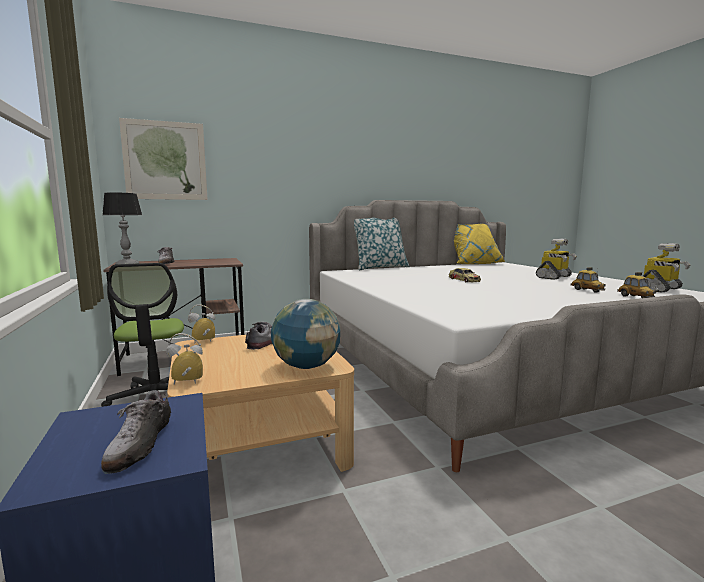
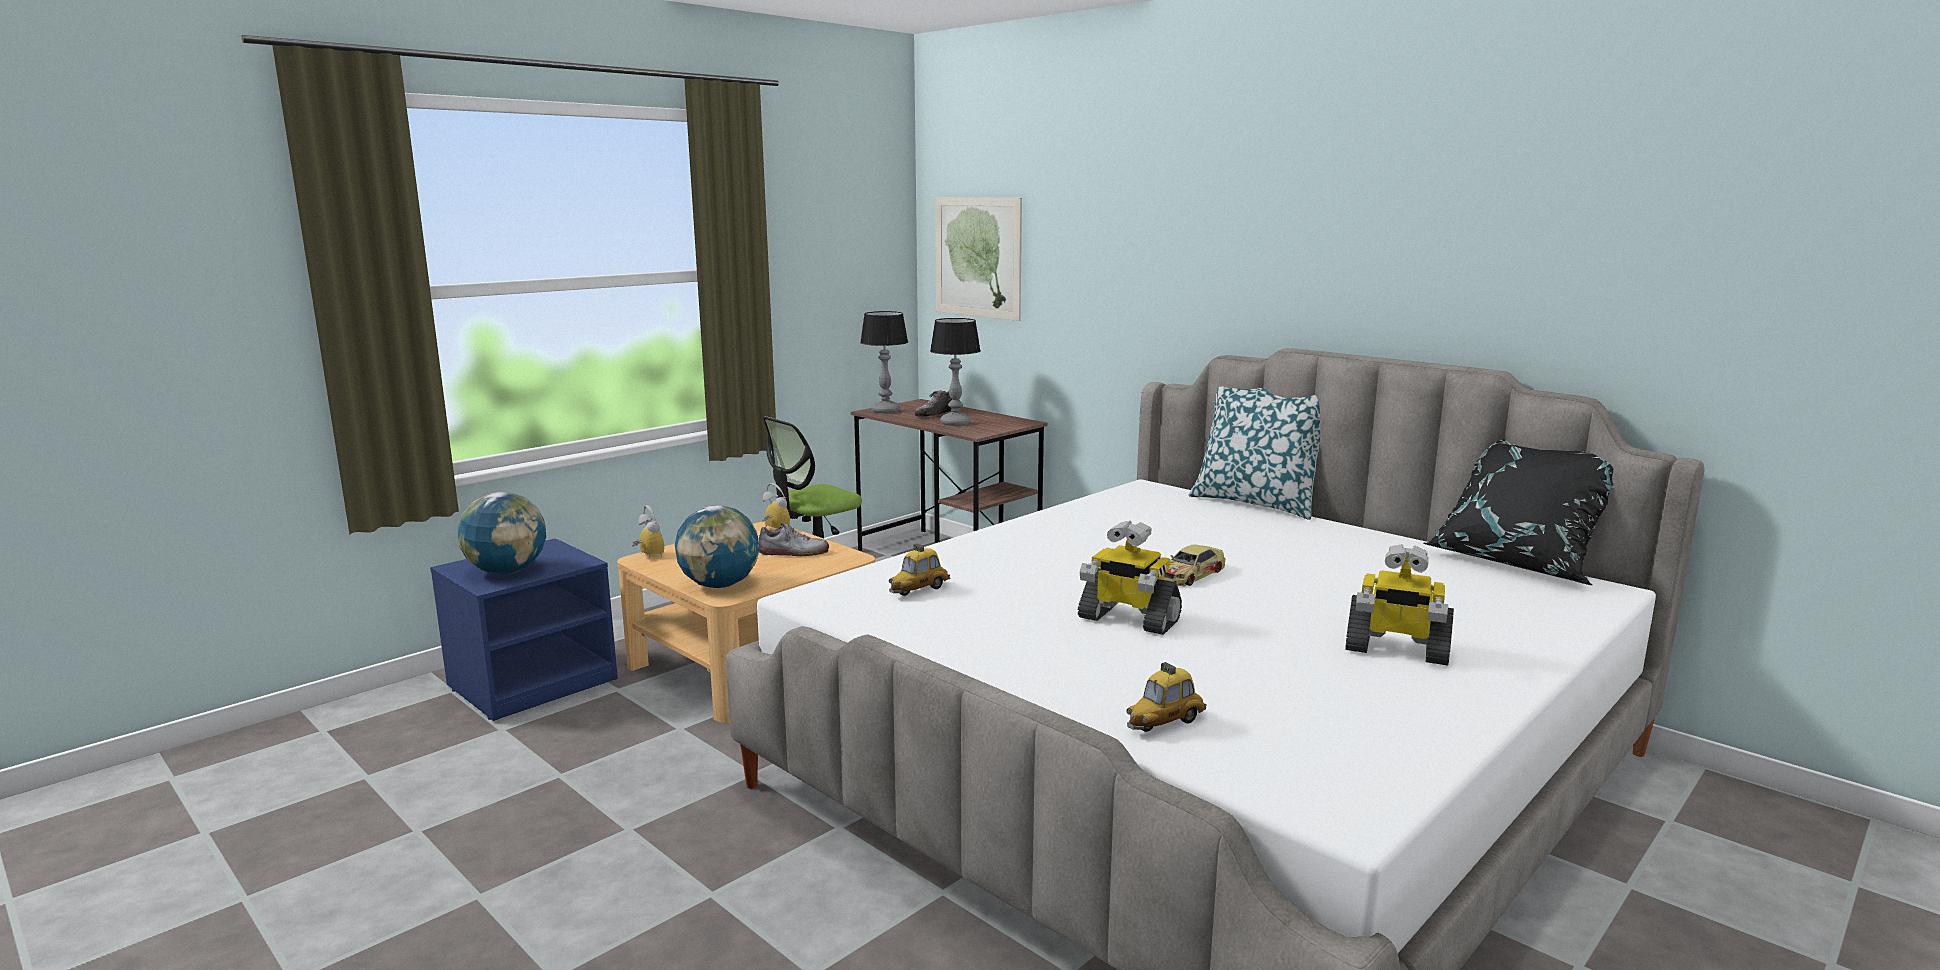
camera: 65 degrees right, 5 degrees up
(139, 445) = (507, 571): shoe -> globe
(199, 263) = (955, 423): none -> table lamp
(473, 263) = (1520, 563): yellow pillow -> black pillow
(587, 290) = (1203, 679): toy car -> toy car (919, 590)
(660, 289) = (1361, 765): toy robot -> toy robot (1127, 619)

